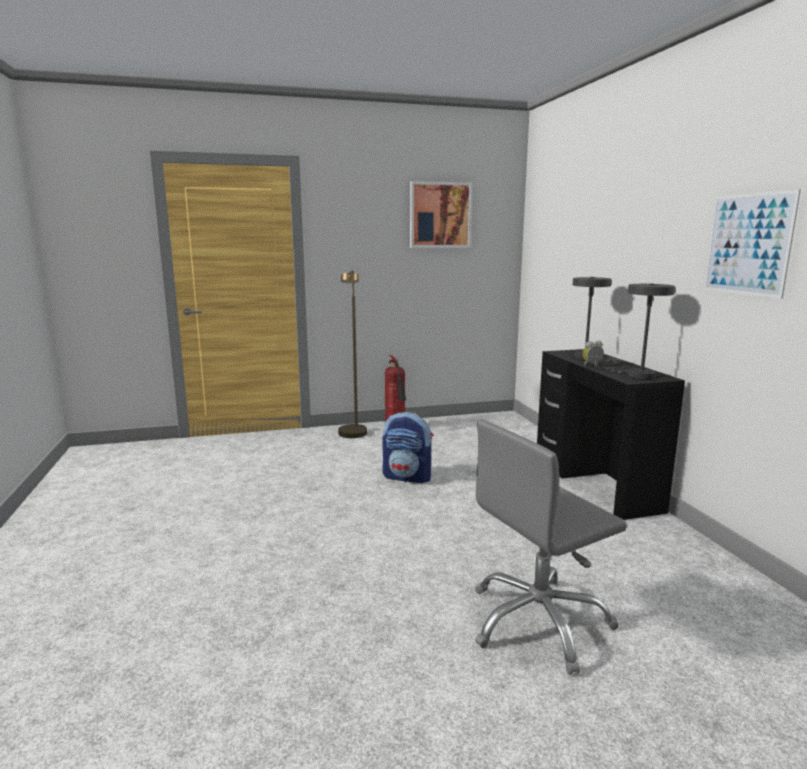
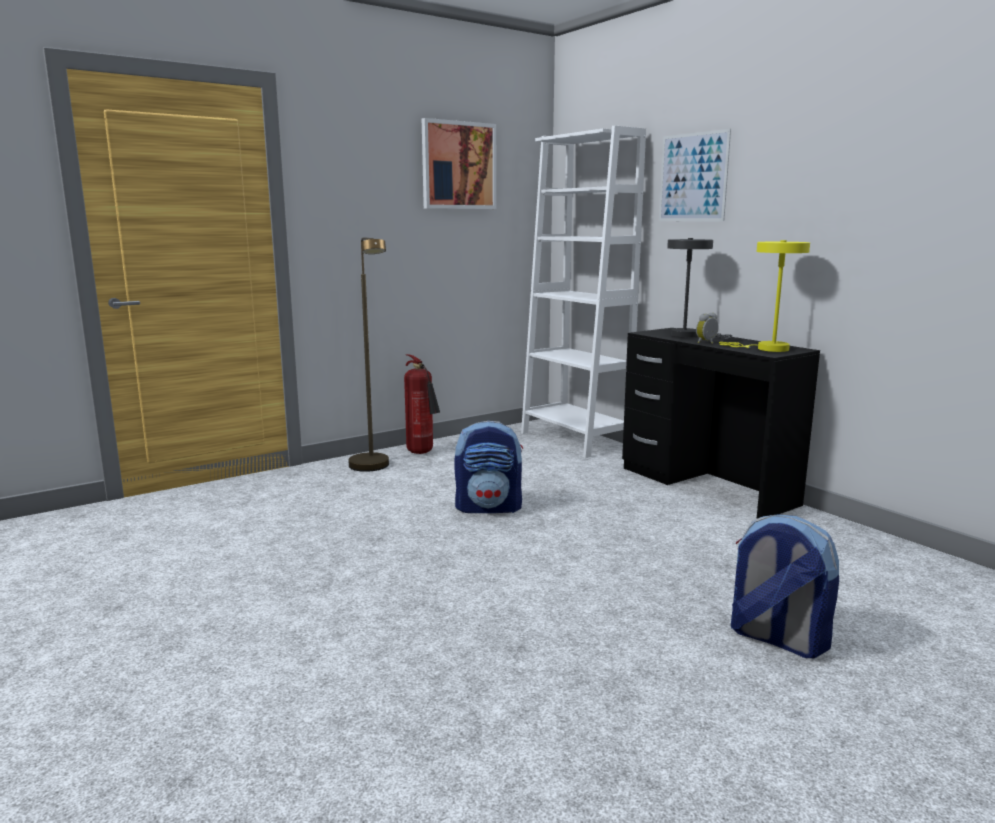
camera: 20 degrees left, 0 degrees up
(518, 431) = (574, 440): none -> white bookcase
(538, 622) = (776, 638): grey office chair -> backpack
(636, 375) = (767, 349): grey table lamp -> yellow table lamp
(747, 244) = (897, 192): picture -> picture (693, 177)

